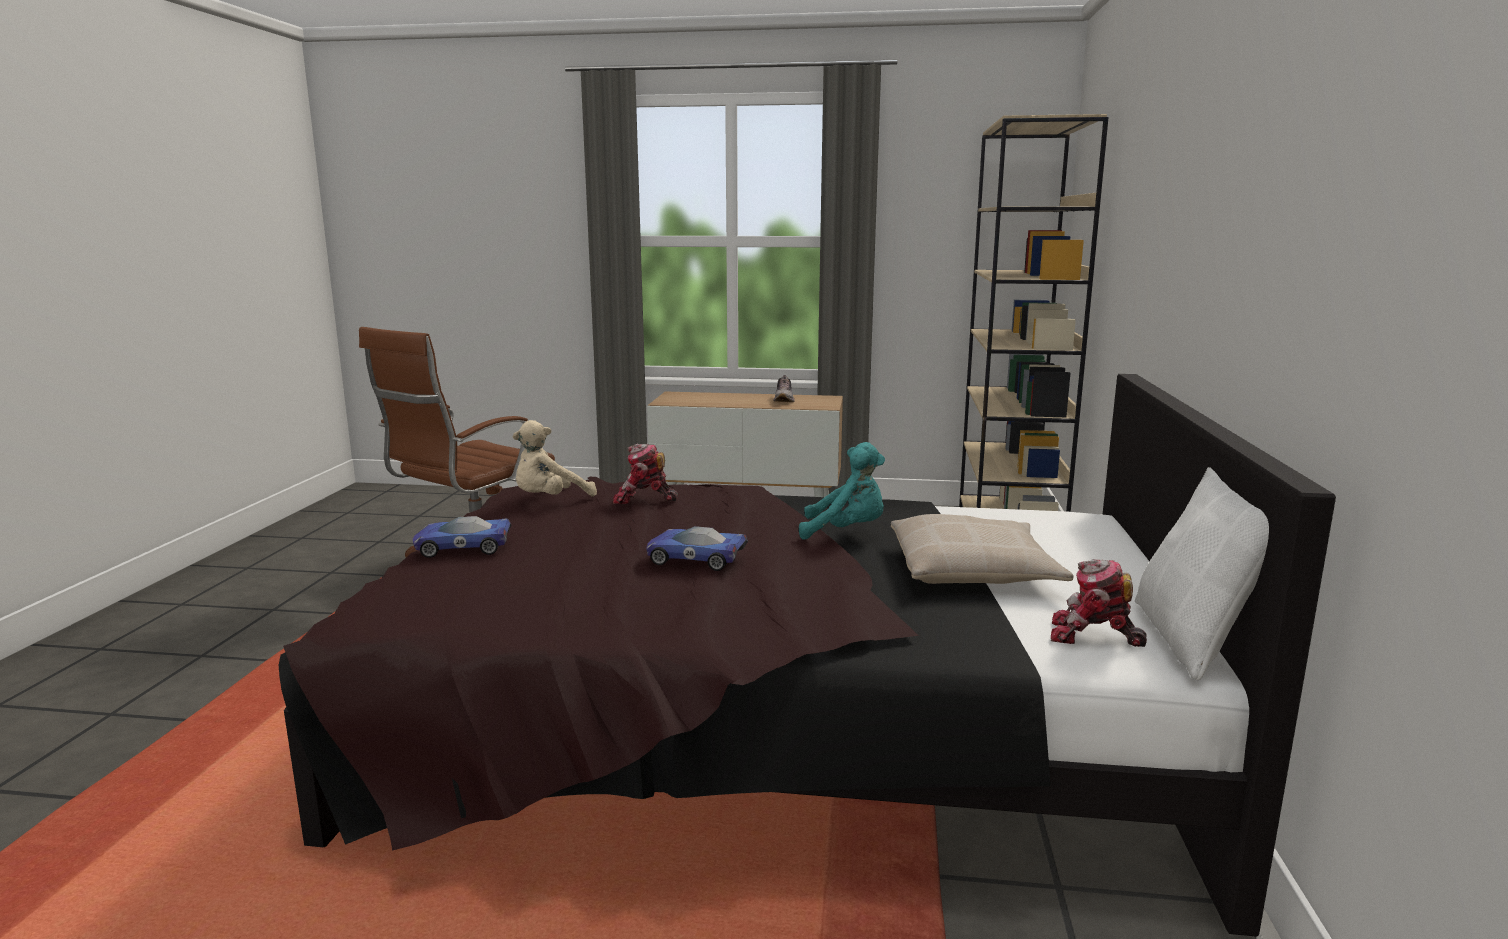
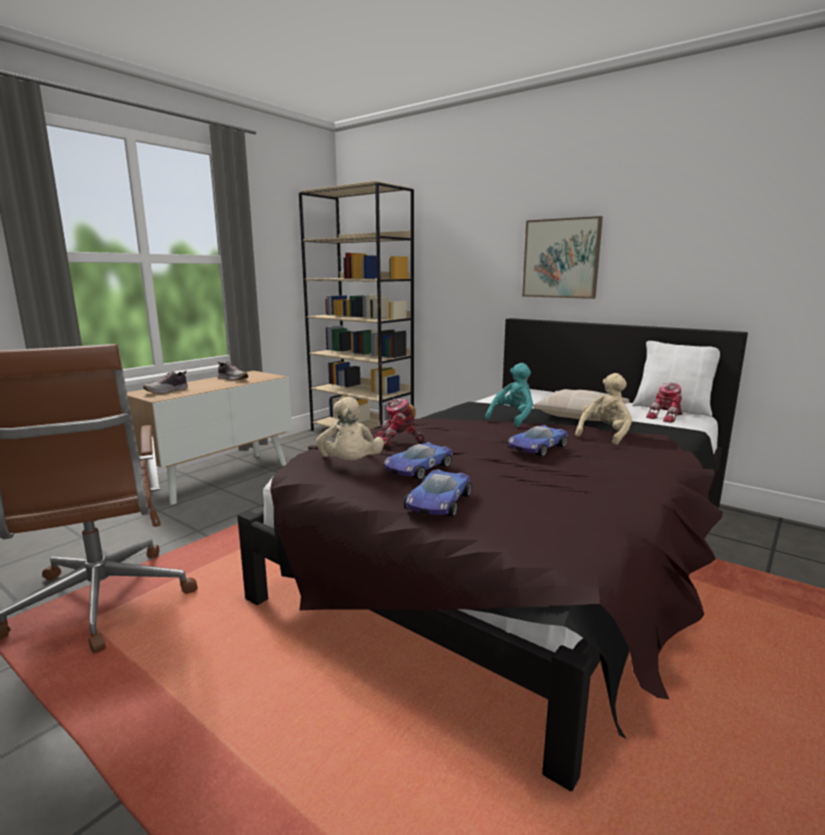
camera: 60 degrees left, 0 degrees up
(554, 522) = (417, 468): none -> toy car
(644, 499) = (398, 440): toy robot -> toy robot turned 45 degrees clockwise
(694, 398) = (167, 391): none -> shoe
(837, 591) = (604, 435): none -> beige plush toy
(1197, 259) = (561, 258): none -> picture

